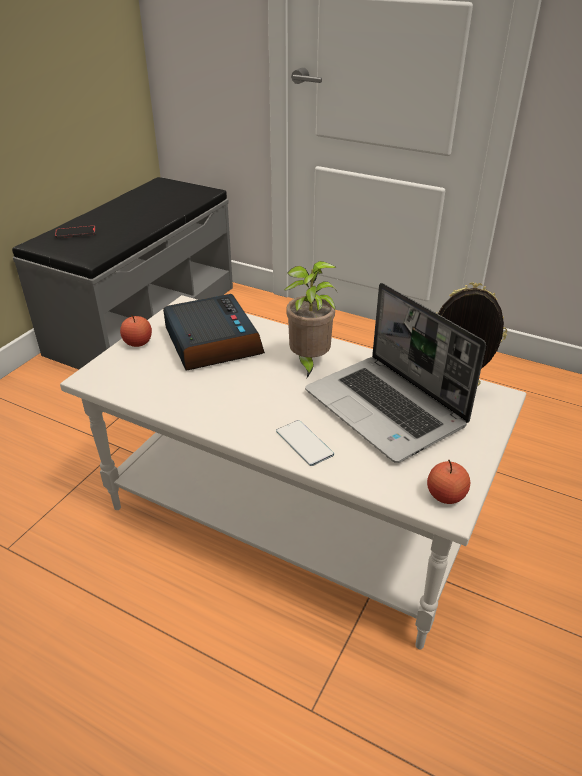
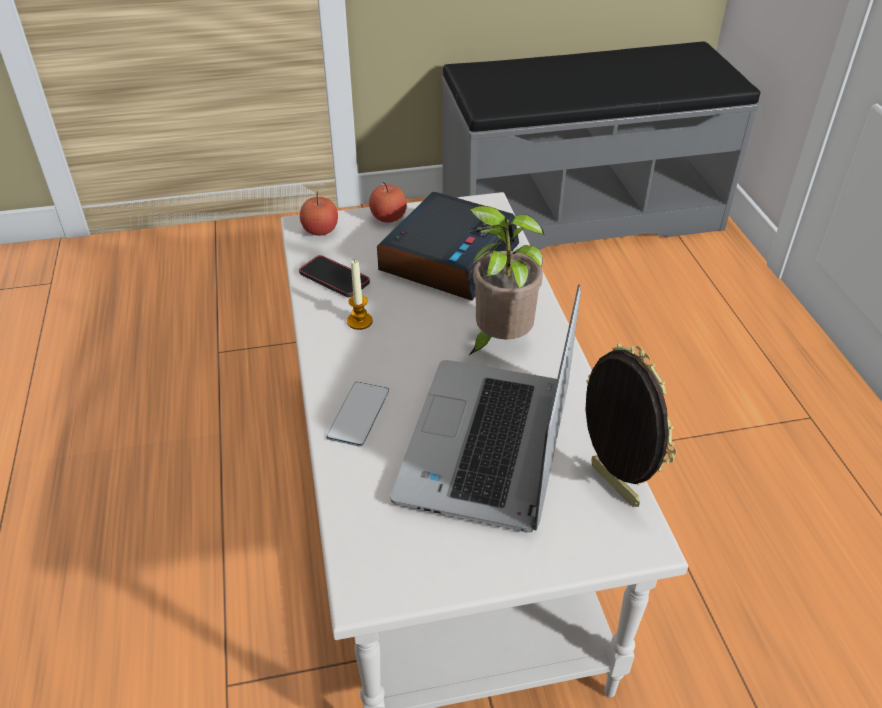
camera: 50 degrees right, 5 degrees up
(76, 234) = (515, 74): phone -> phone (334, 279)
(221, 402) = (359, 321): none -> candle
(445, 495) = (385, 575): apple -> apple (320, 230)

